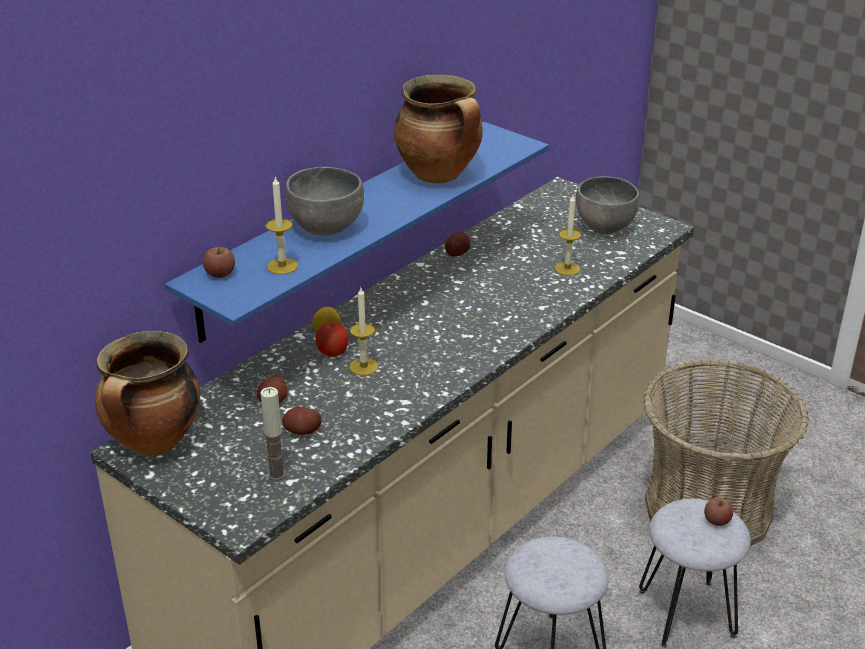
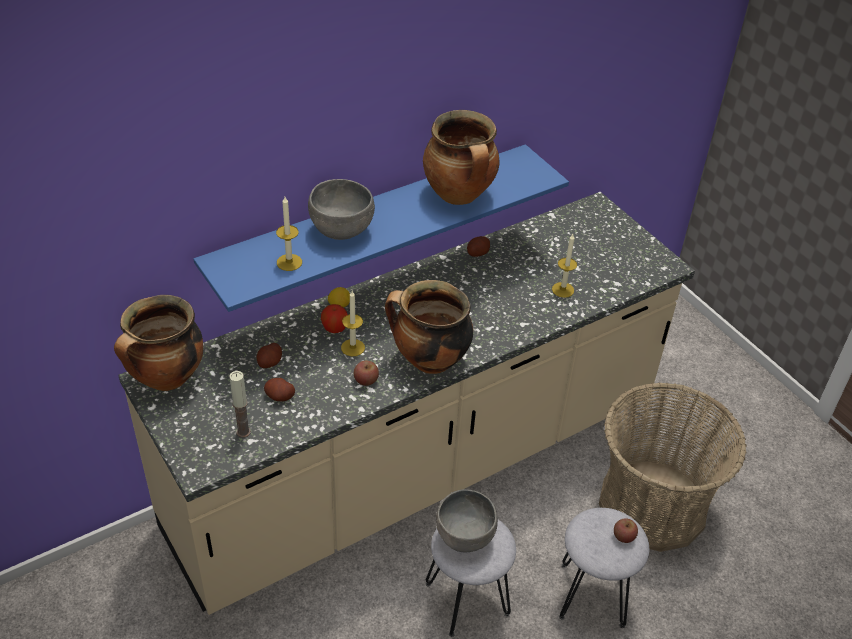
camera: 15 degrees right, 10 degrees up
(220, 274) = (238, 258): apple -> apple (366, 380)
(457, 361) = (428, 361): none -> cooking pot
(605, 227) = (615, 254): grey bowl -> grey bowl (464, 538)

